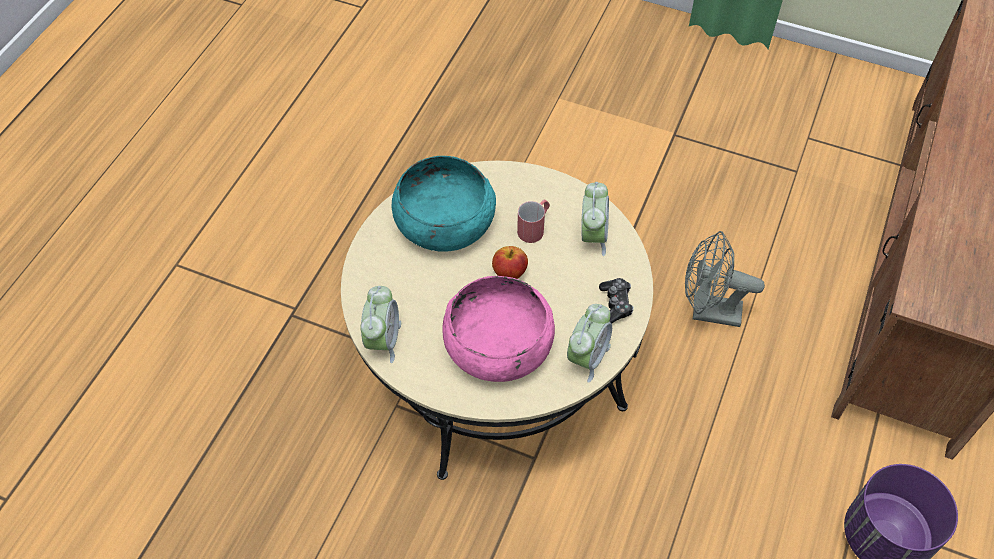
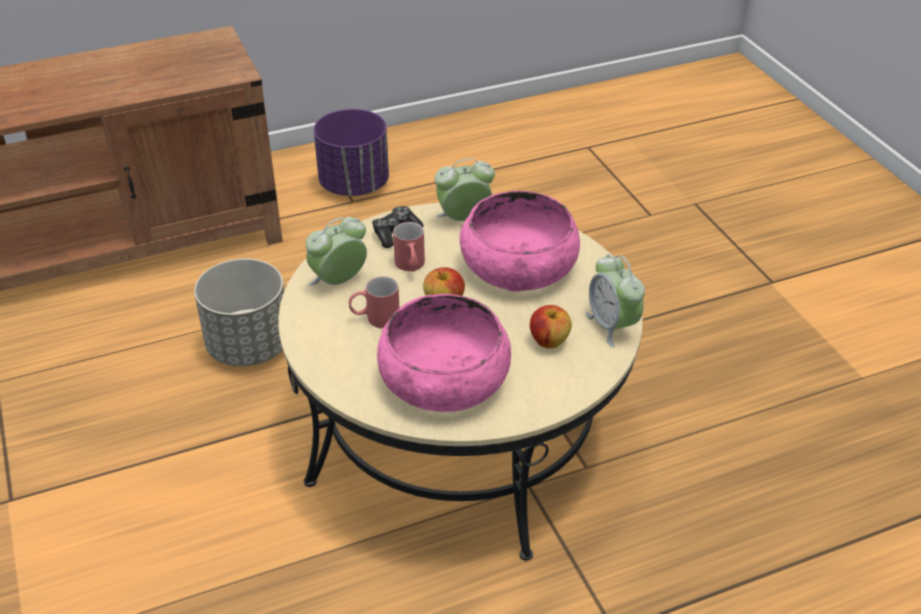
camera: 135 degrees left, 15 degrees down
(383, 340) = (612, 326): alarm clock -> alarm clock turned 75 degrees counterclockwise
(411, 295) = (549, 341): none -> apple
(444, 220) = (444, 379): turquoise bowl -> pink bowl
(566, 283) = (411, 267): none -> red mug
(708, 311) = (249, 346): grey fan -> grey planter

